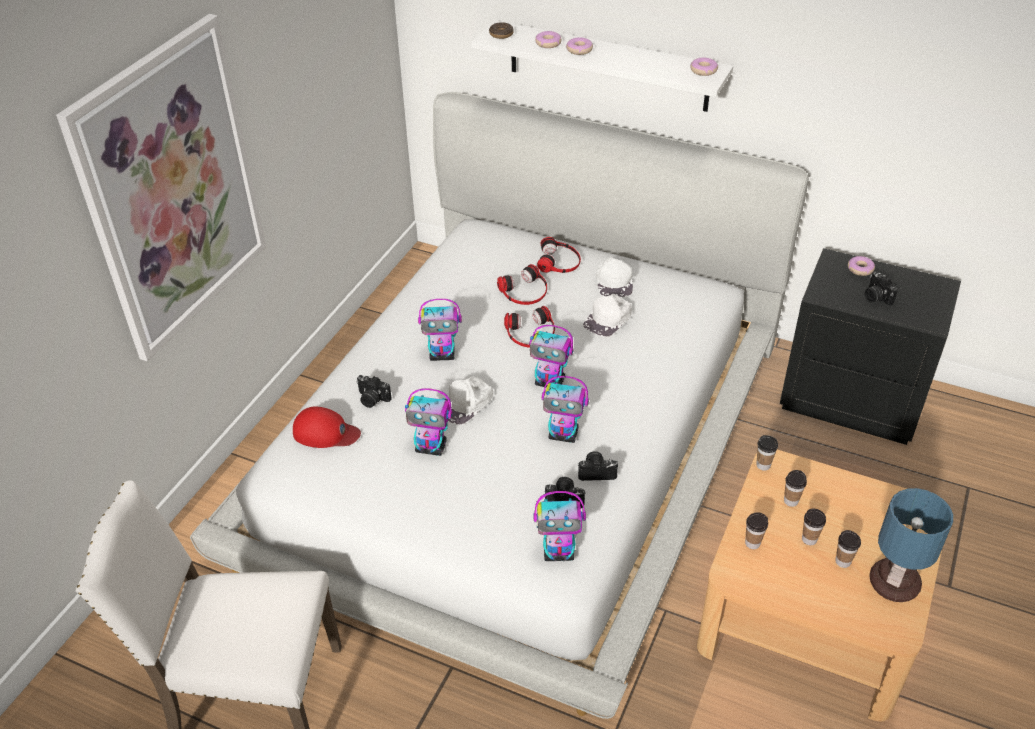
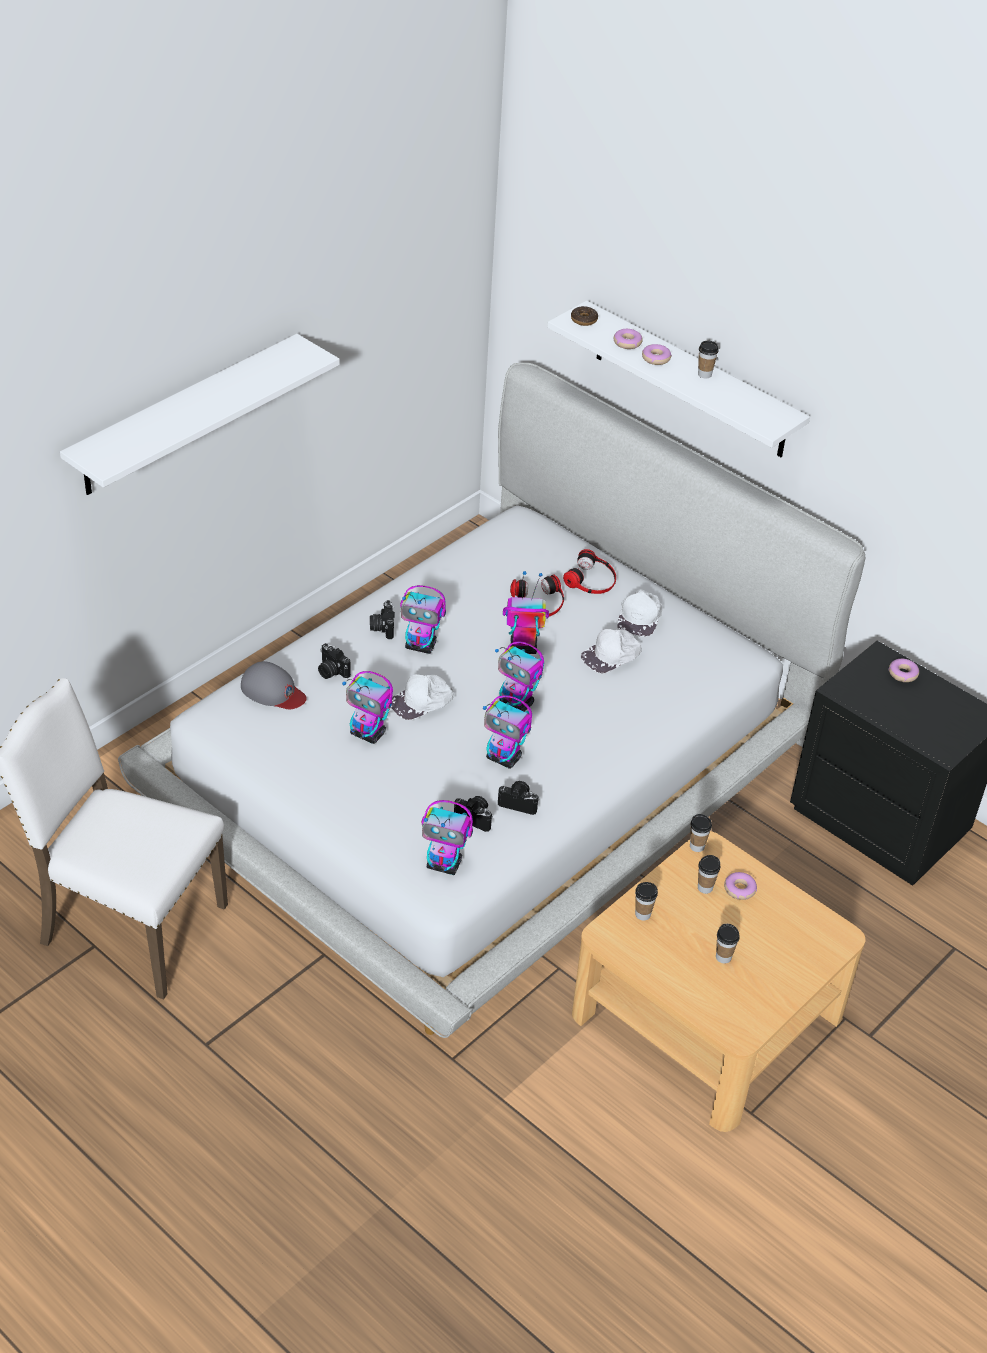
camera: 15 degrees right, 0 degrees up
(172, 189) = (185, 415): picture -> white shelf
(325, 432) = (273, 691): red cap -> grey cap
(531, 333) = (522, 648): headphones -> toy robot
(703, 71) = (773, 415): donut -> donut (739, 889)
(809, 539) = (702, 927): cup -> cup (704, 374)
(876, 297) = (900, 708): camera -> camera (382, 627)
(893, 582) = (762, 990): table lamp -> none

